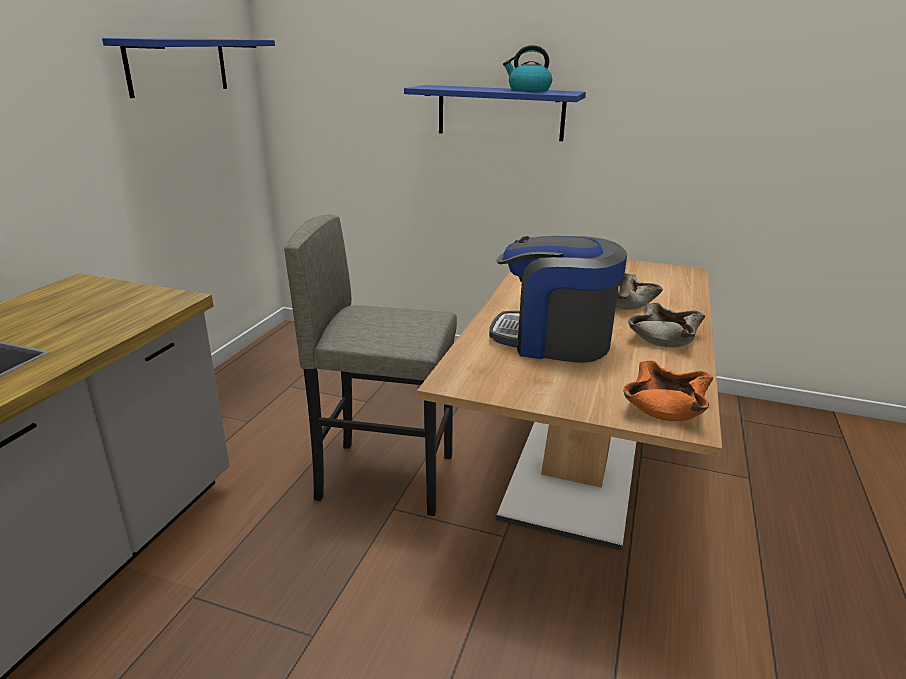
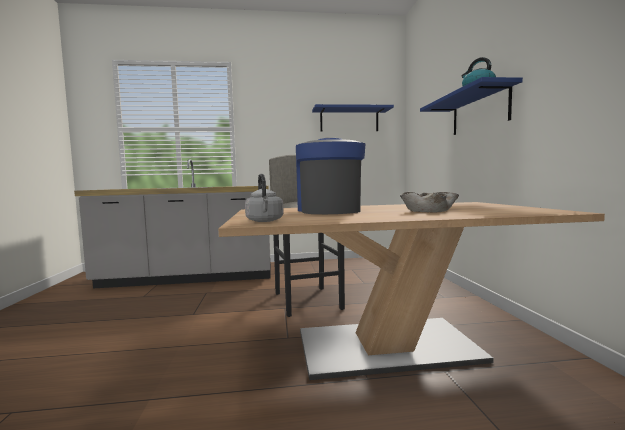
camera: 65 degrees right, 20 degrees down
(663, 337) = (381, 216): beige bowl -> none
(664, 406) = (265, 221): orange bowl -> grey kettle

